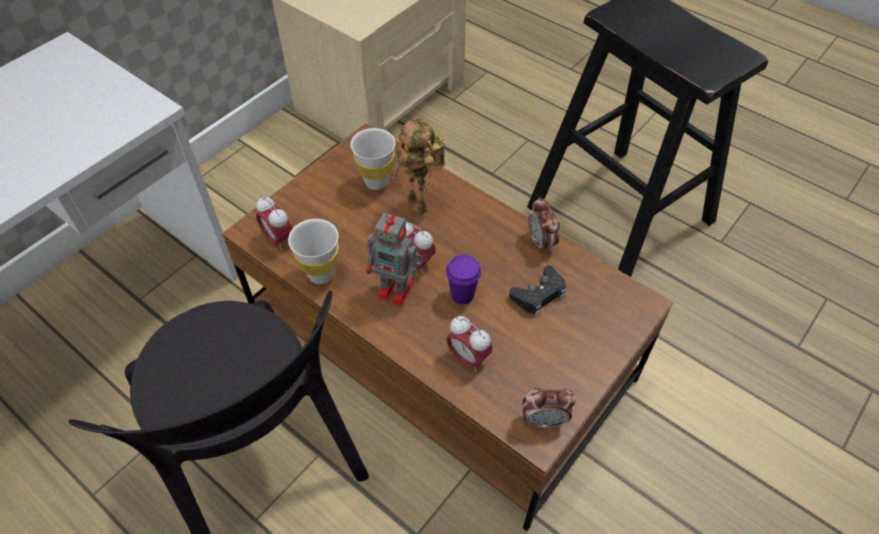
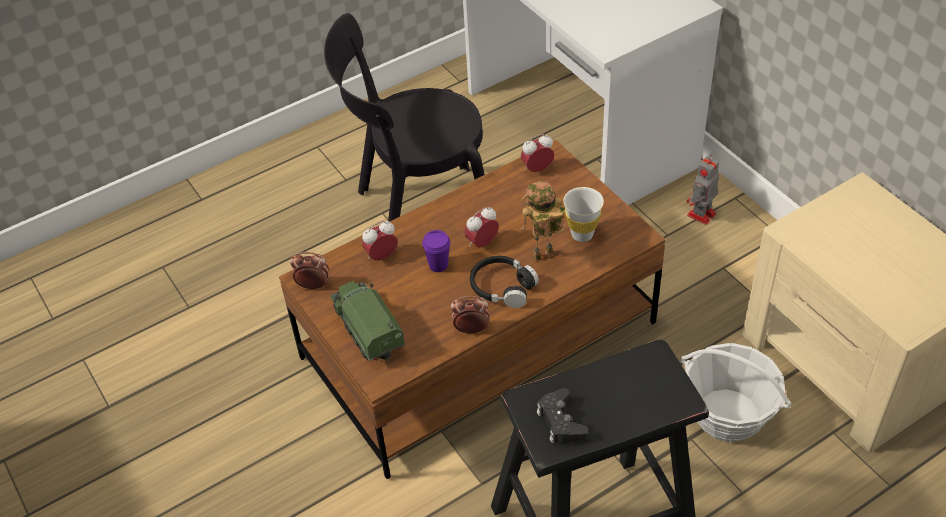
camera: 110 degrees right, 5 degrees down
(321, 274) = (492, 188): white cup -> none
(397, 290) = (459, 228): toy robot -> toy robot (700, 215)
(460, 155) = (727, 415): none -> basket
(473, 229) = (502, 287): none -> black headphones
(539, 295) = (418, 312): black game controller -> black game controller (561, 421)
(544, 420) = (313, 285): alarm clock -> alarm clock turned 75 degrees clockwise
(583, 336) = (367, 328): none -> toy truck

